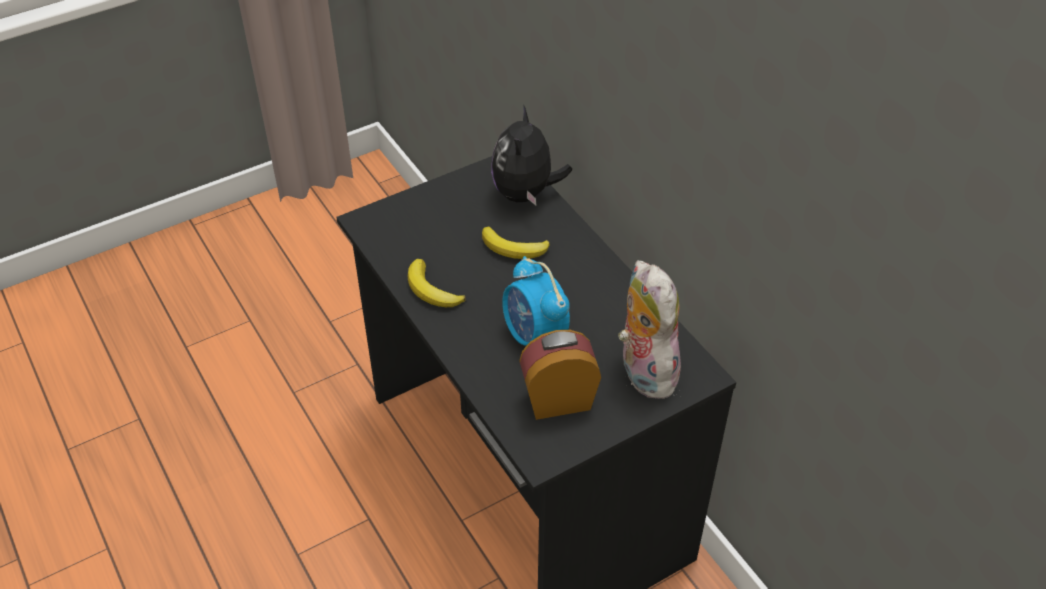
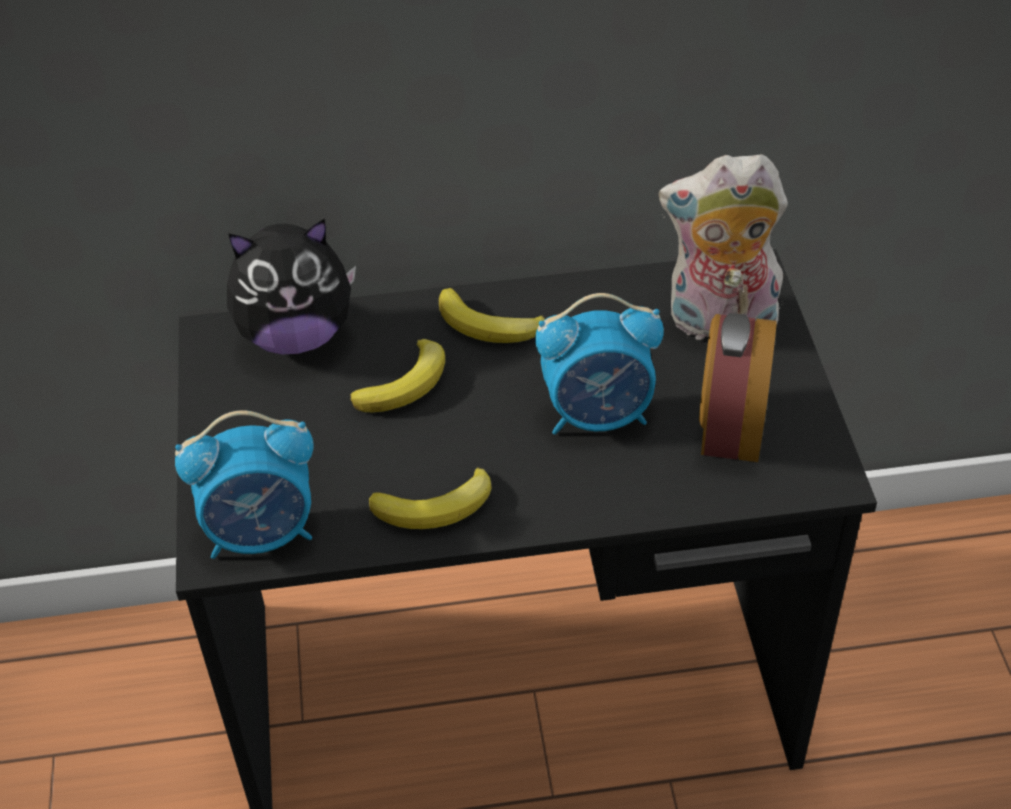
camera: 65 degrees left, 0 degrees up
(384, 232) = (262, 533): none -> alarm clock
(526, 194) = (296, 335): plush toy -> plush toy turned 45 degrees counterclockwise
(579, 266) = (488, 325): none -> banana

